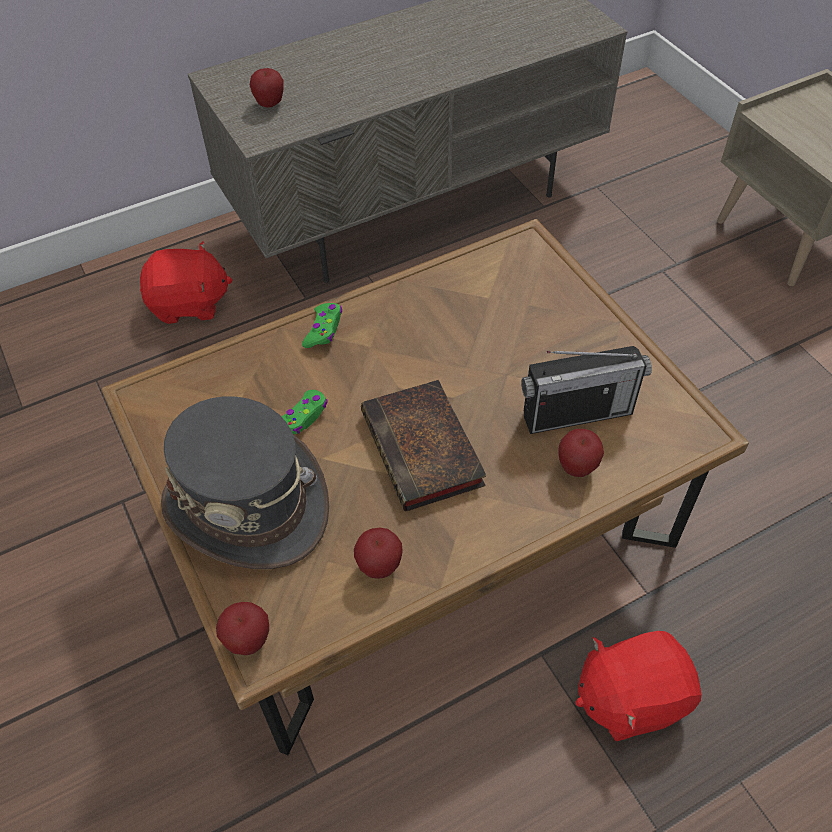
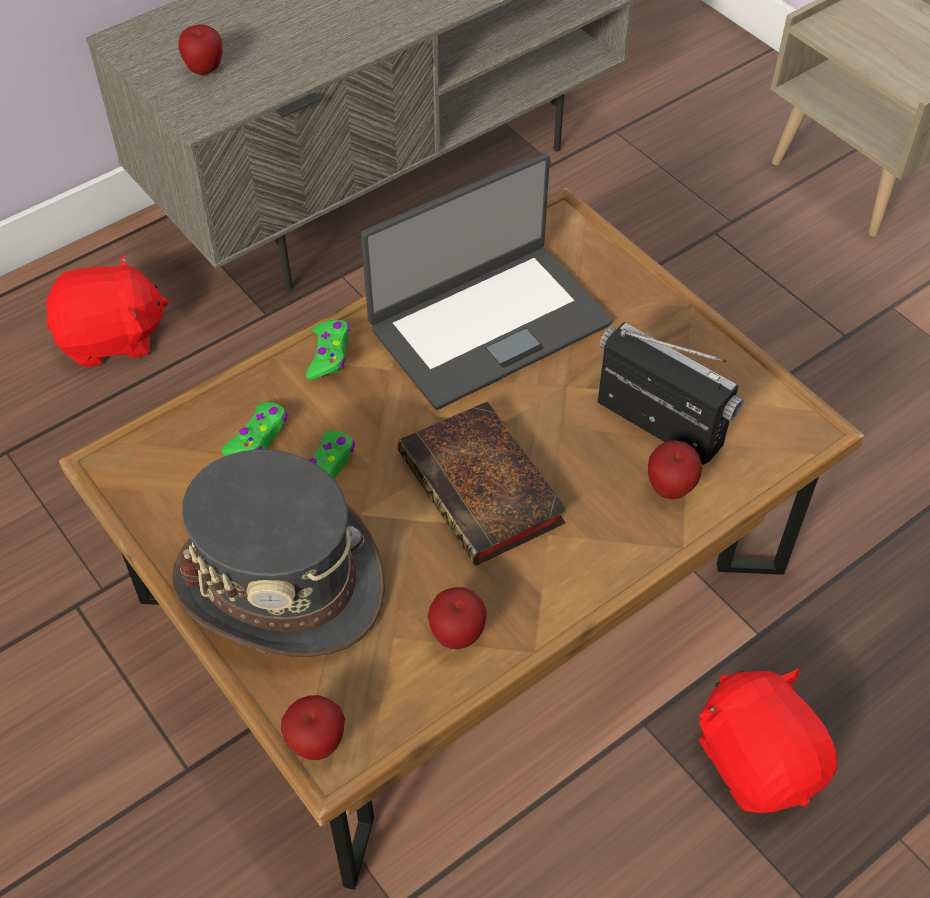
camera: 10 degrees left, 0 degrees up
(256, 387) = (258, 436): none -> green game controller
(453, 319) = (488, 324): none -> laptop
(577, 413) = (659, 423): radio -> radio turned 120 degrees counterclockwise
(630, 697) = (758, 759): red plush toy -> red plush toy turned 90 degrees clockwise

